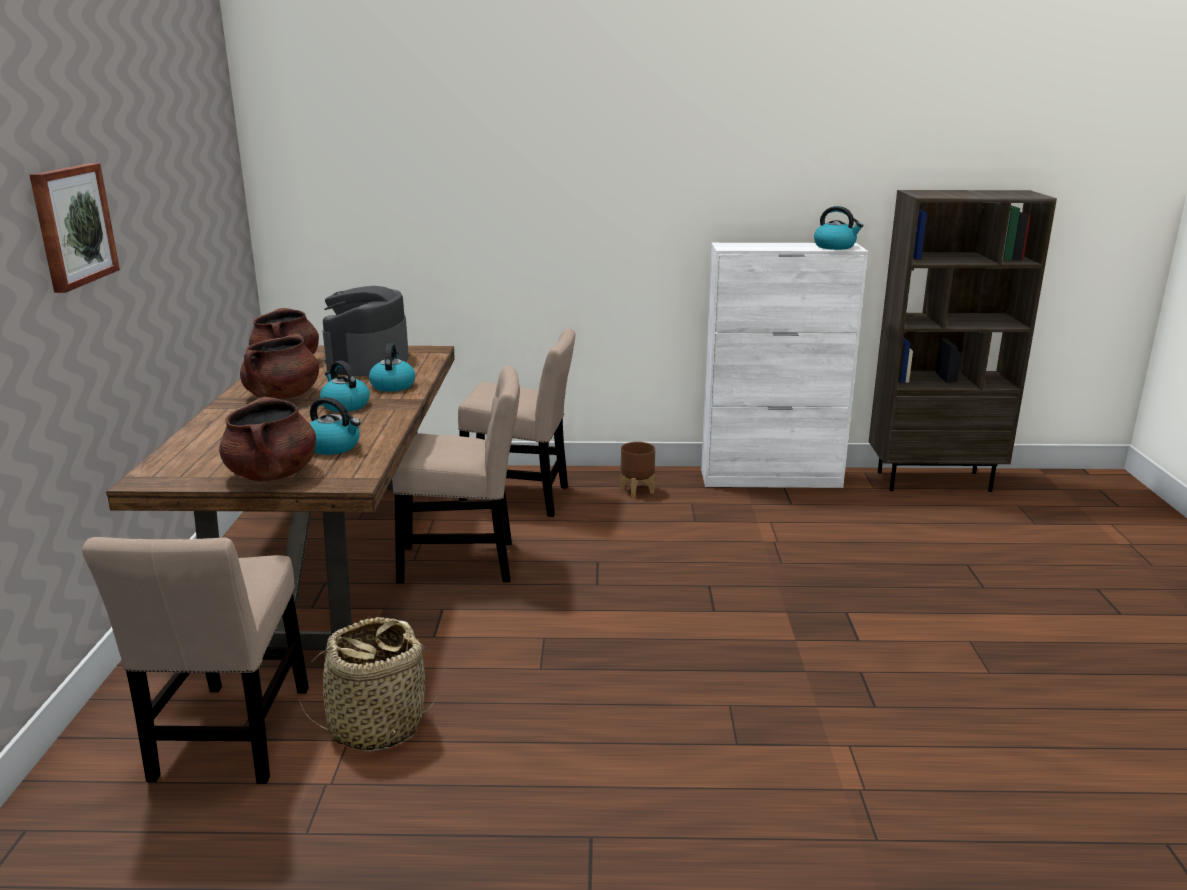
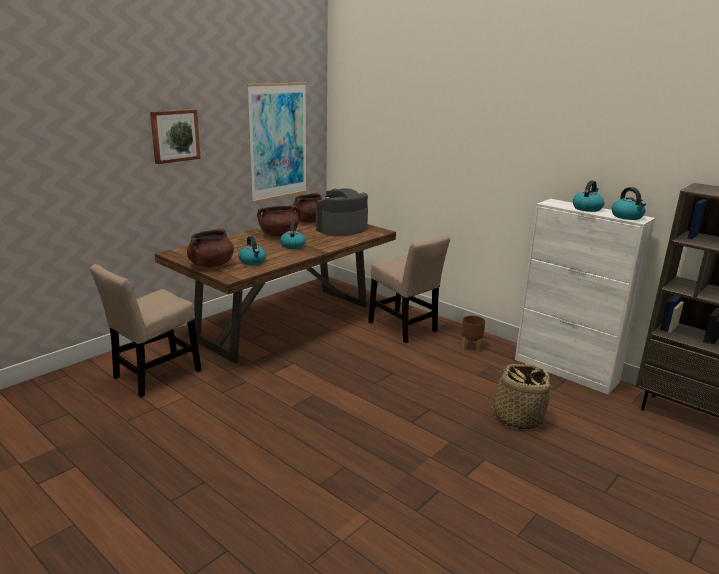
camera: 40 degrees right, 0 degrees up
(199, 220) = (278, 141): none -> picture
(376, 725) = (201, 396): basket -> basket (518, 418)
(392, 385) = (329, 242): kettle -> kettle (587, 208)
(464, 562) = (332, 347): beige chair -> none

